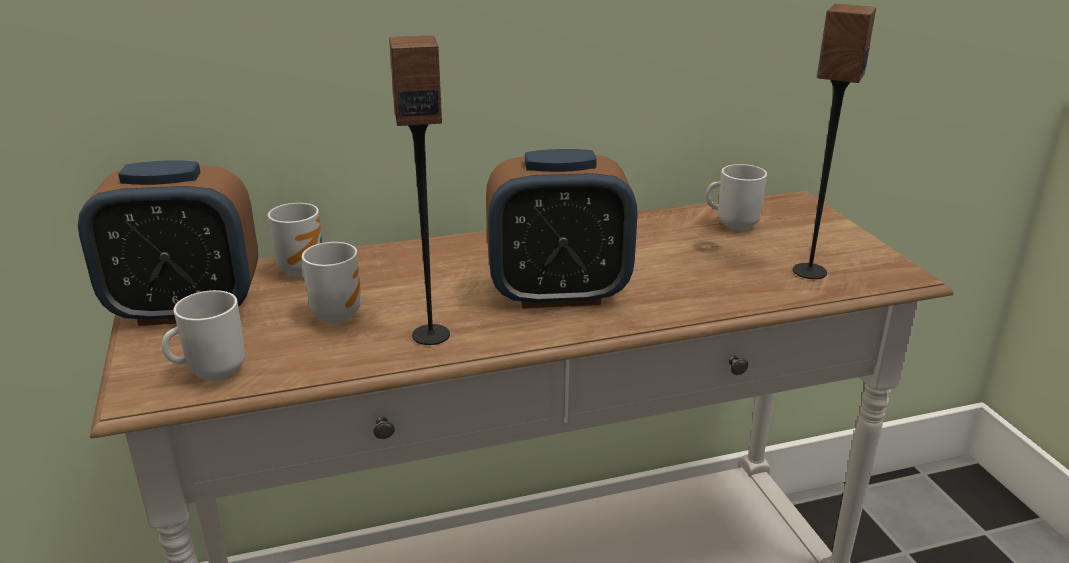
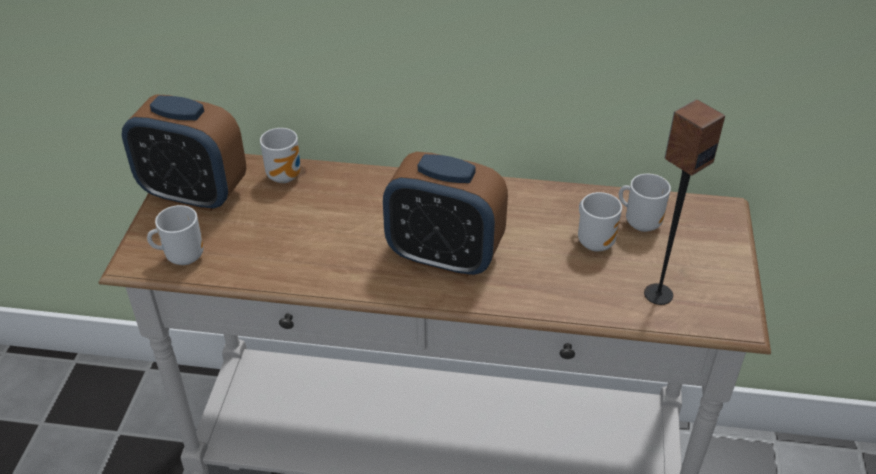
camera: 25 degrees right, 15 degrees up
(335, 314) = (282, 227): mug -> mug (595, 241)
(431, 334) = (331, 267): speaker -> none

